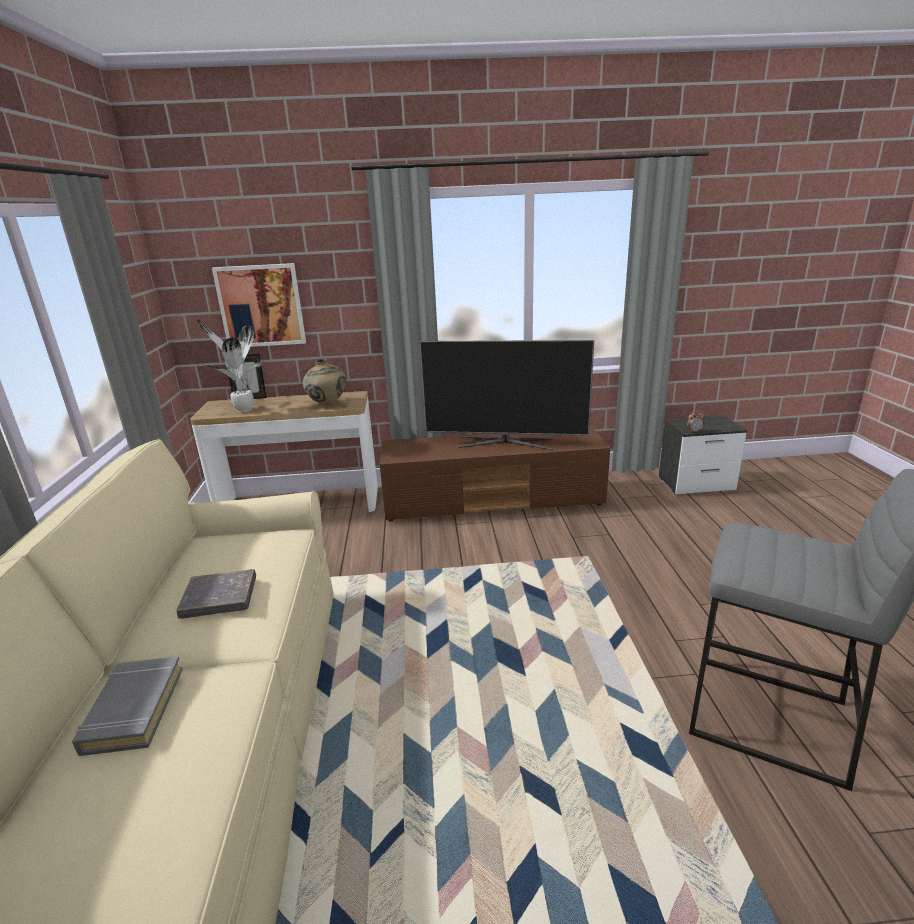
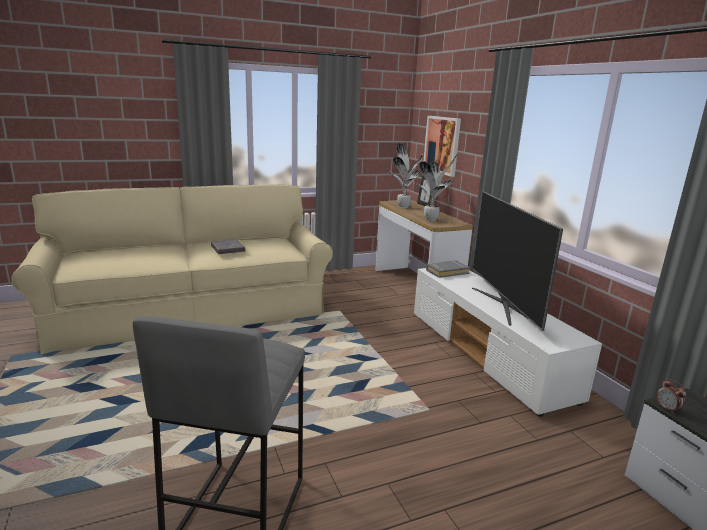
camera: 70 degrees right, 5 degrees down
(133, 709) = (156, 250): grey book -> grey book (447, 272)
(328, 404) = (432, 220): beige vase -> potted plant
(494, 501) = (488, 354): brown tv stand -> white tv stand

